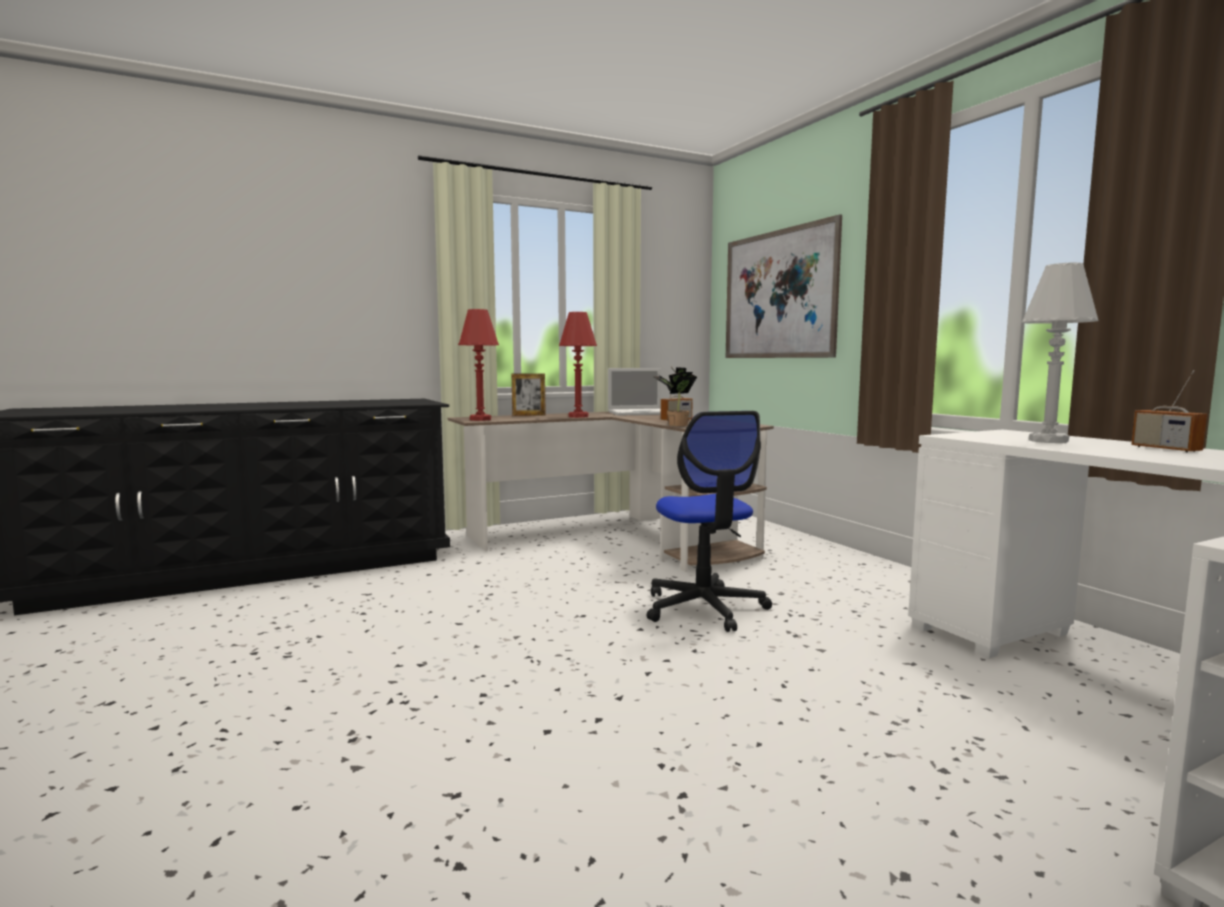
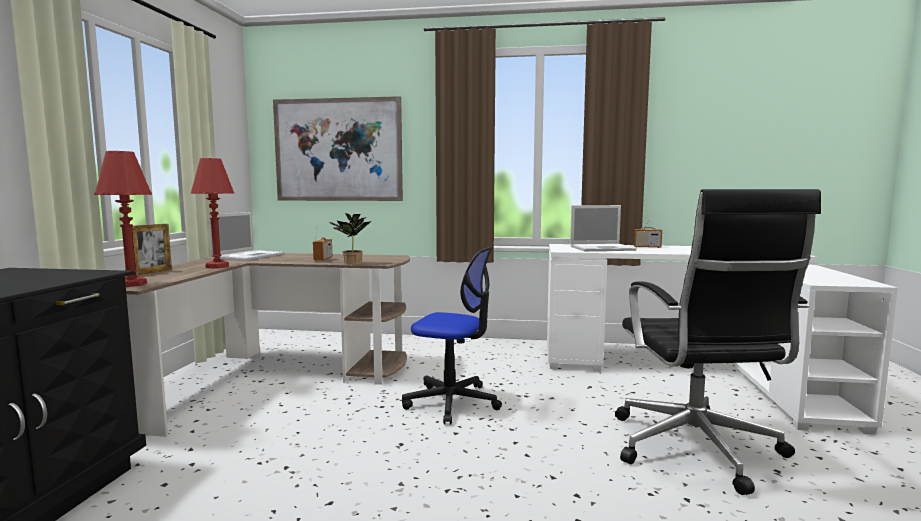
camera: 55 degrees left, 0 degrees up
(849, 782) = (696, 450): none -> black office chair
(1048, 441) = (603, 248): white table lamp -> laptop

